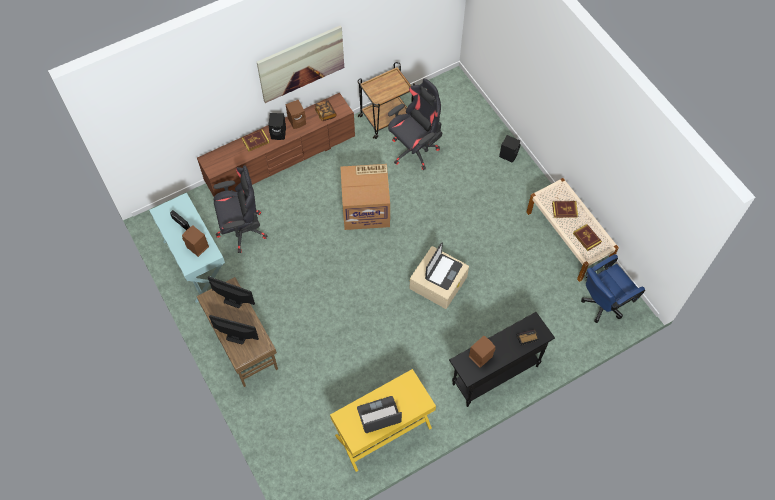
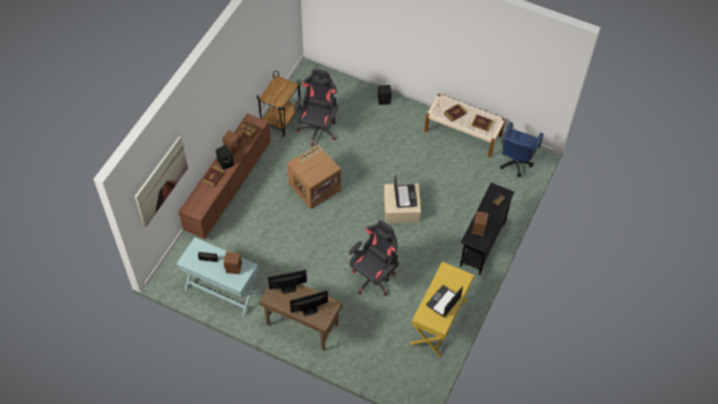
camera: 35 degrees left, 5 degrees down
(242, 230) = (237, 250): black office chair -> black office chair (373, 279)
(301, 63) = (225, 99): picture -> picture (161, 181)

